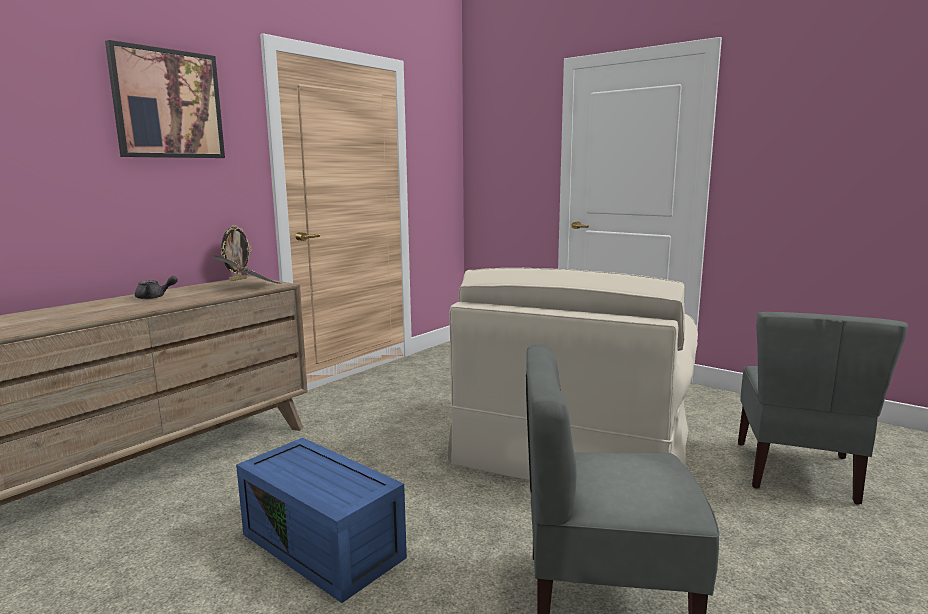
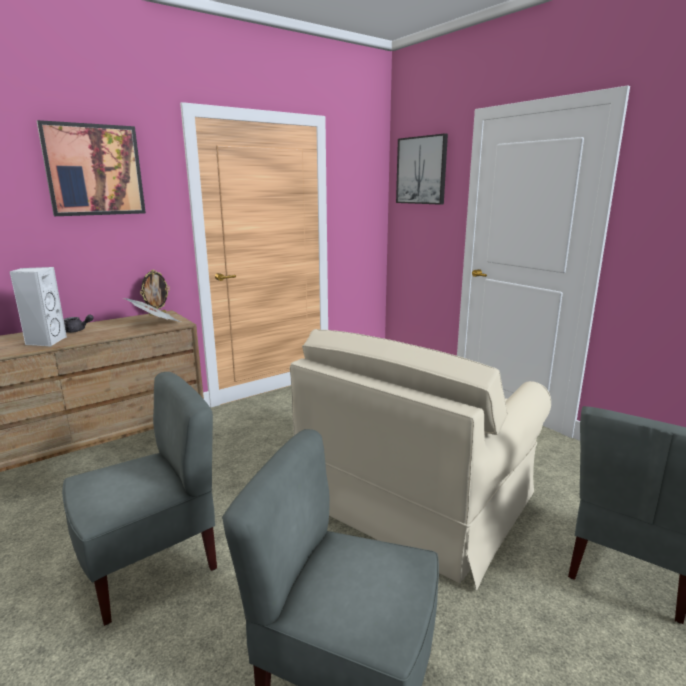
camera: 15 degrees right, 5 degrees up
(128, 307) = (45, 341): none -> white speaker
(326, 545) = (151, 563): blue storage box -> grey chair
(504, 122) = (421, 170): none -> picture

